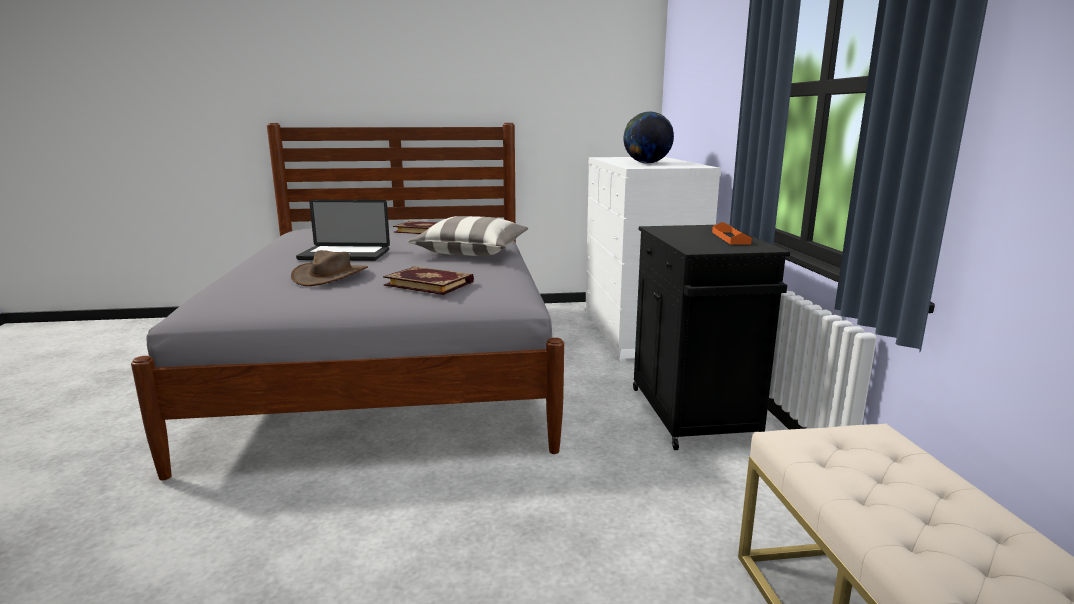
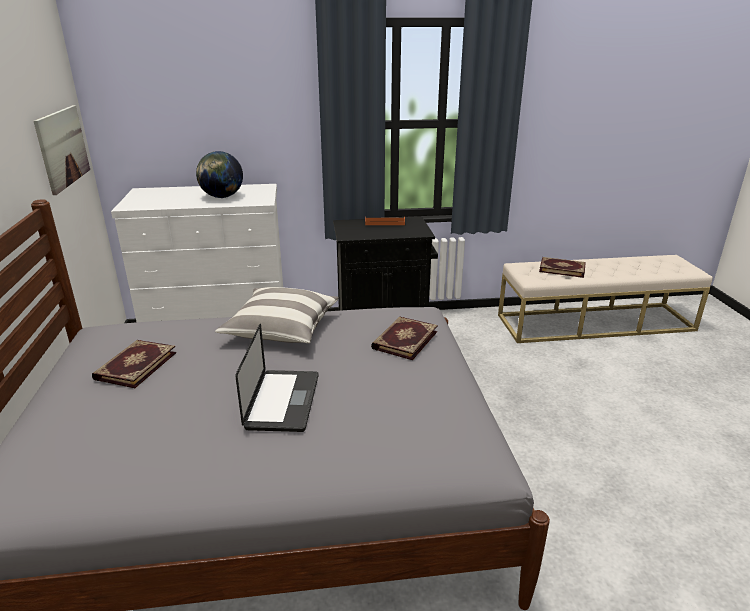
camera: 90 degrees left, 10 degrees up
(330, 276) = (382, 393): brown hat -> none
(599, 102) = (63, 147): none -> picture
(913, 492) = (562, 268): none -> book

